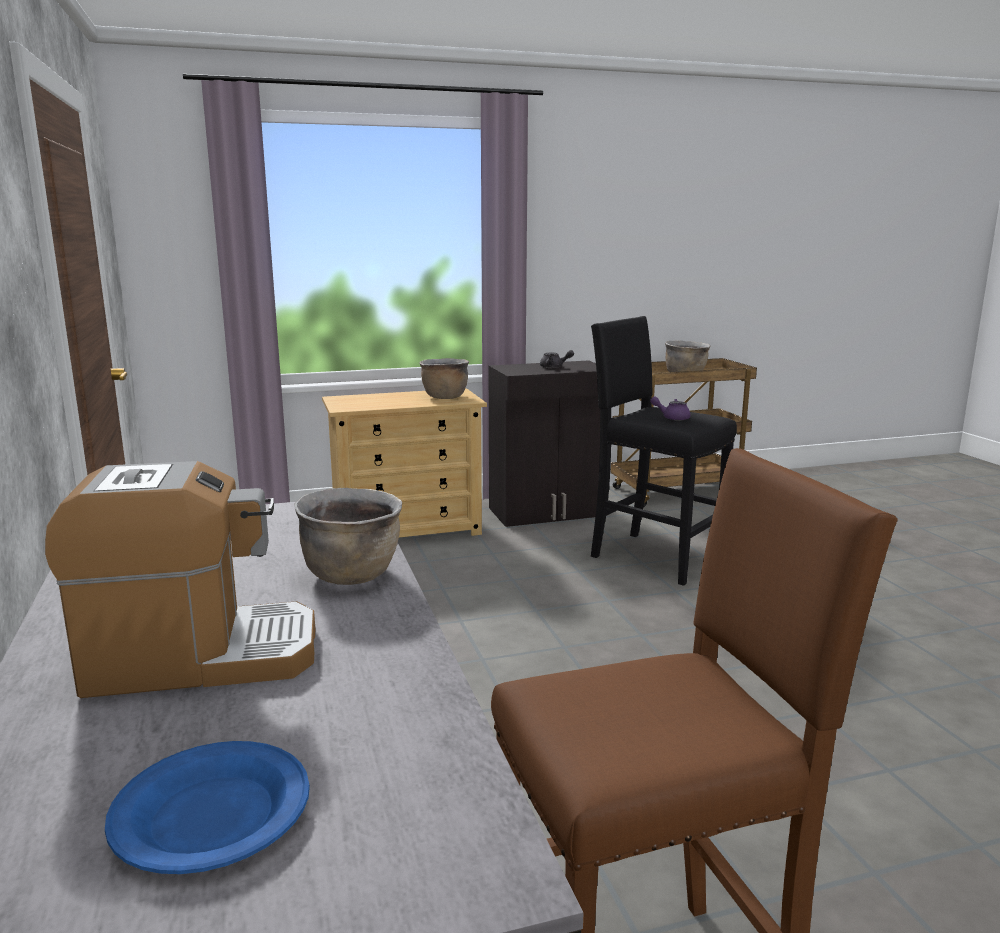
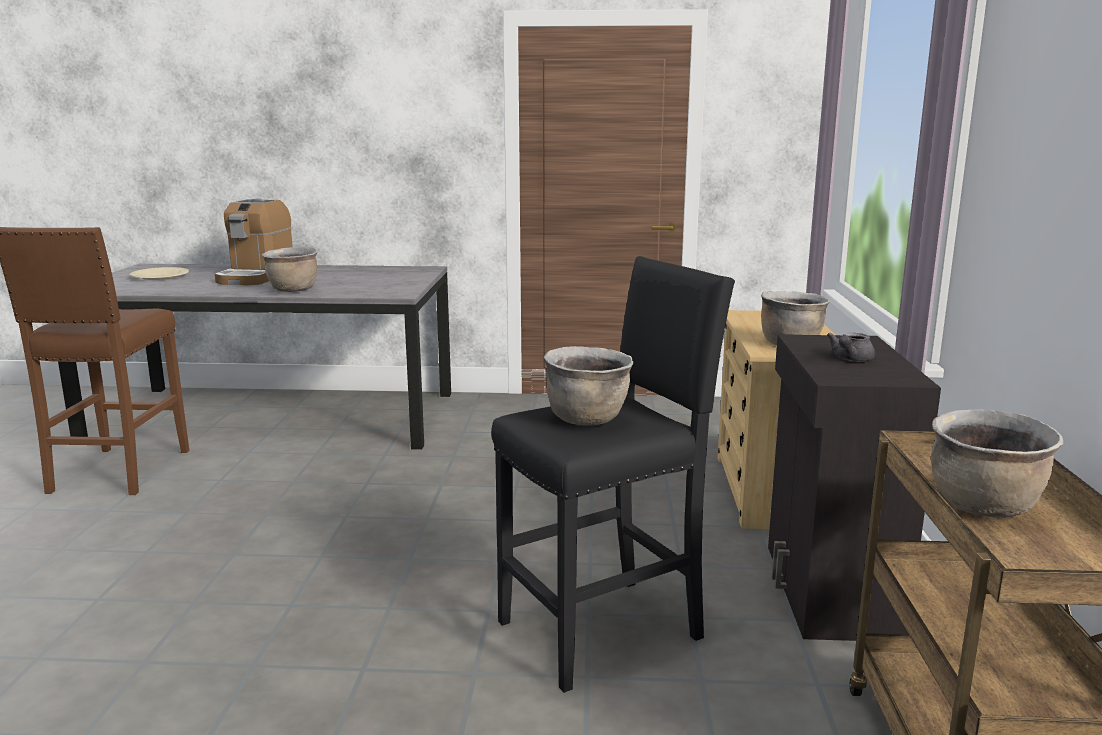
camera: 110 degrees right, 0 degrees up
(211, 813) = (160, 277): blue plate -> beige plate
(672, 418) = (587, 419): purple teapot -> brown cooking pot

